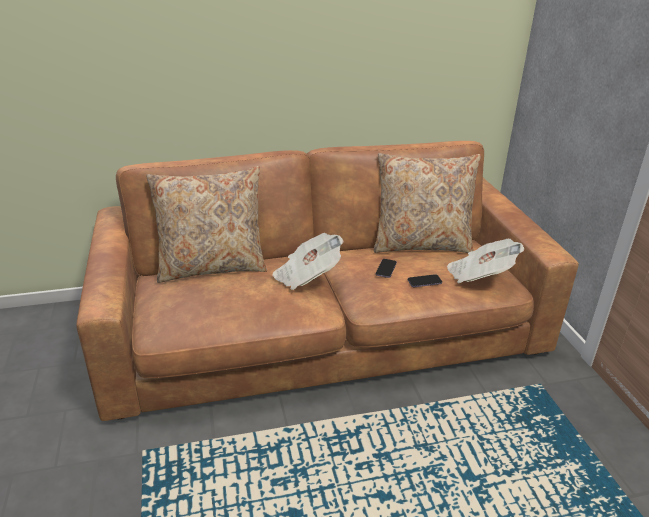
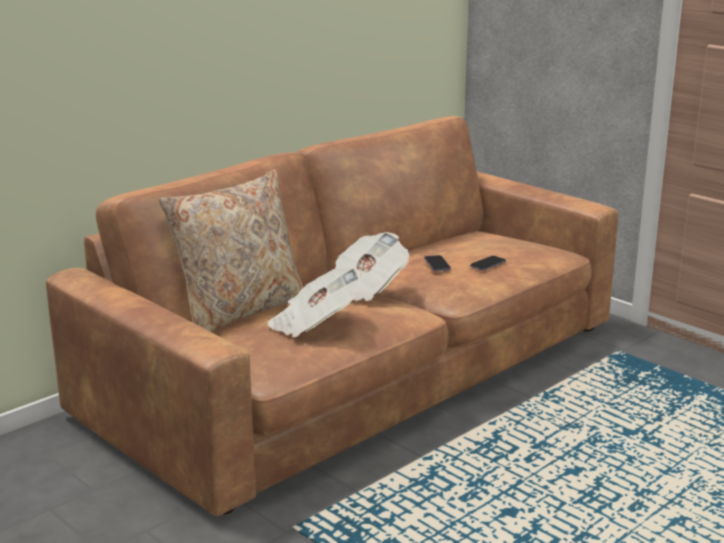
camera: 30 degrees left, 10 degrees down
(421, 244) = (438, 241): beige pillow -> none
(480, 275) = (531, 248): newspaper -> newspaper (314, 324)

